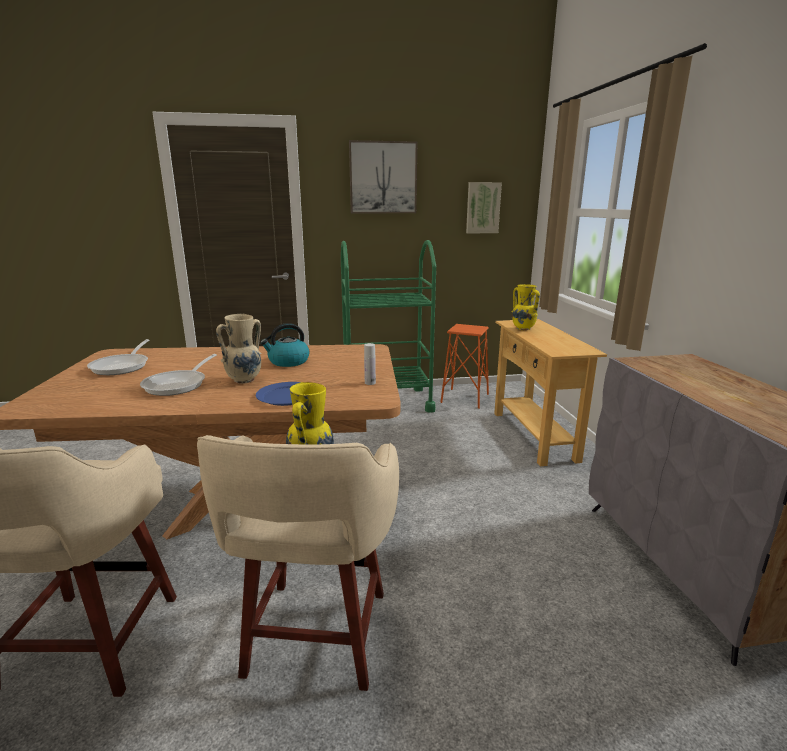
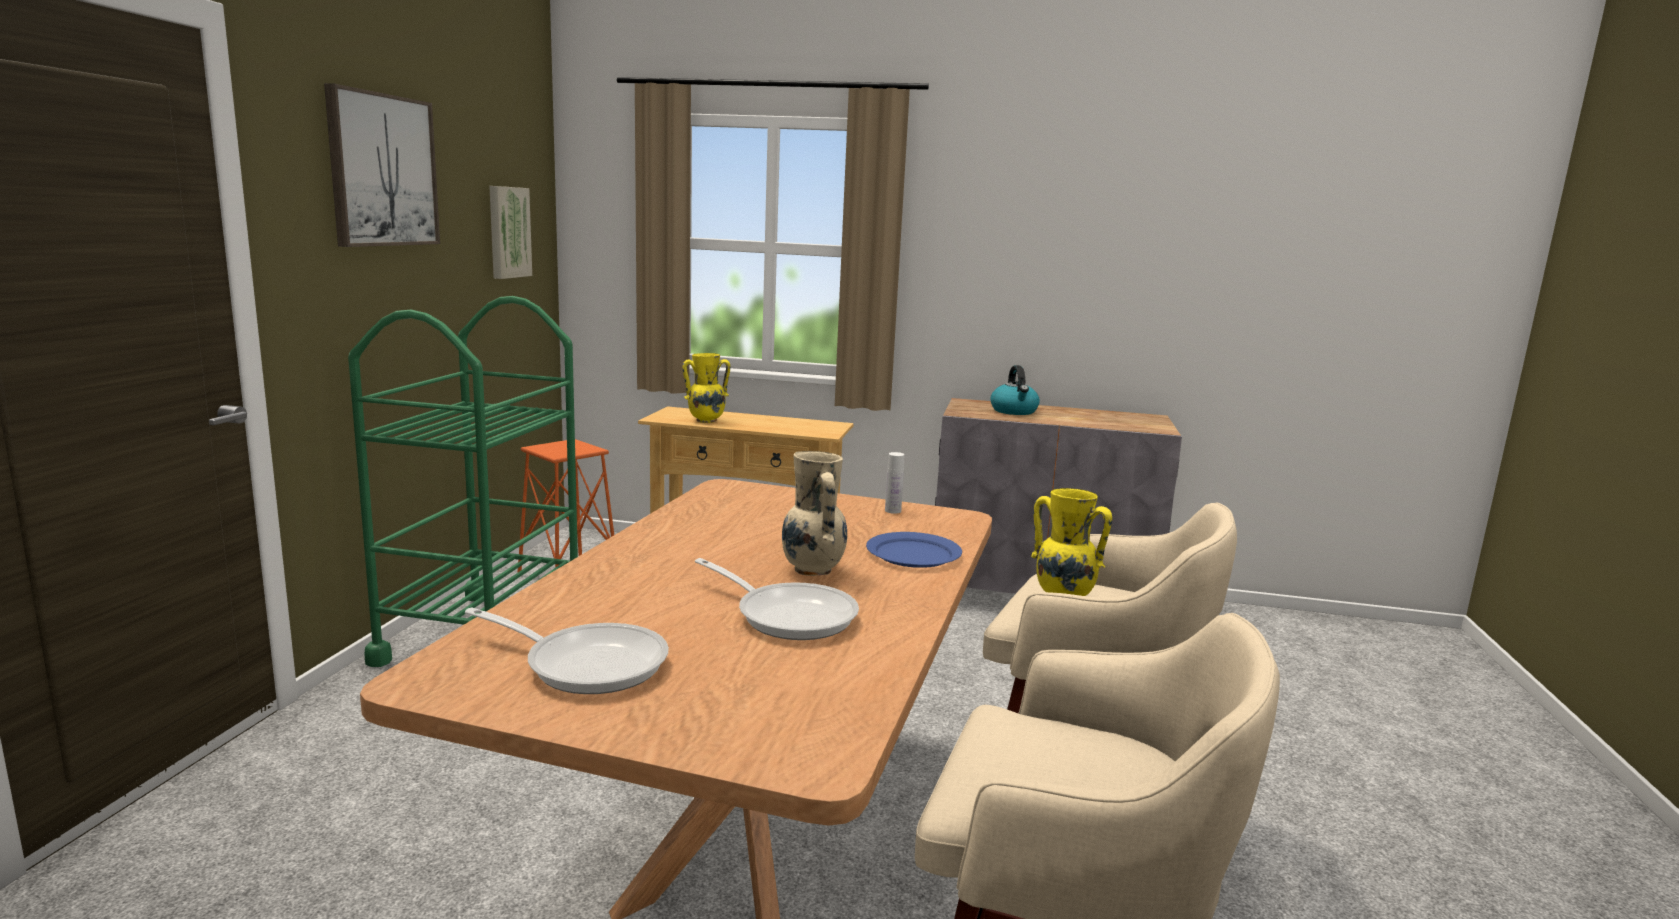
camera: 70 degrees left, 5 degrees down
(288, 362) = (739, 536): kettle -> kettle (1014, 411)

